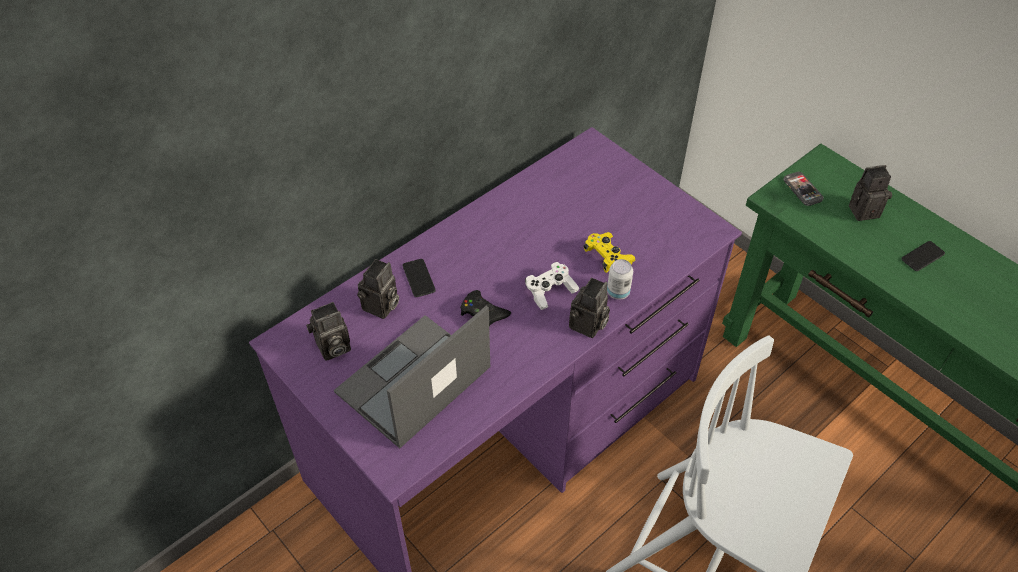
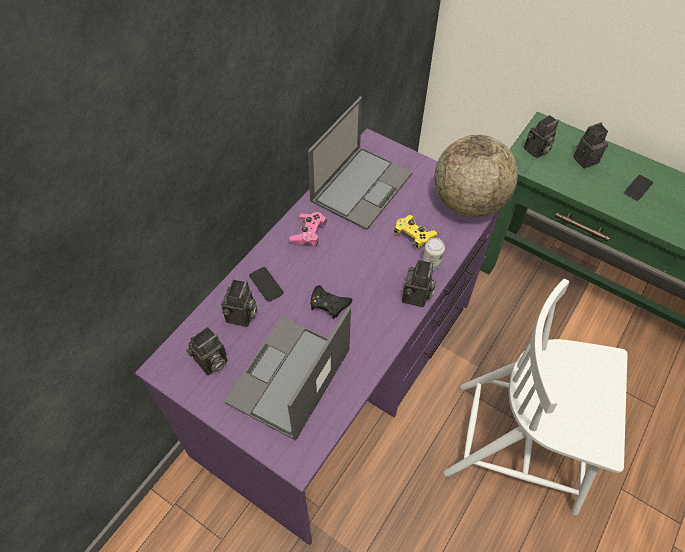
camera: 15 degrees left, 5 degrees up
(484, 233) = (308, 234): none -> pink game controller
(550, 291) = (377, 274): white game controller -> none
(564, 191) = (362, 186): none -> laptop
(687, 233) = (468, 203): none -> globe
(802, 190) = (536, 151): phone -> camera

